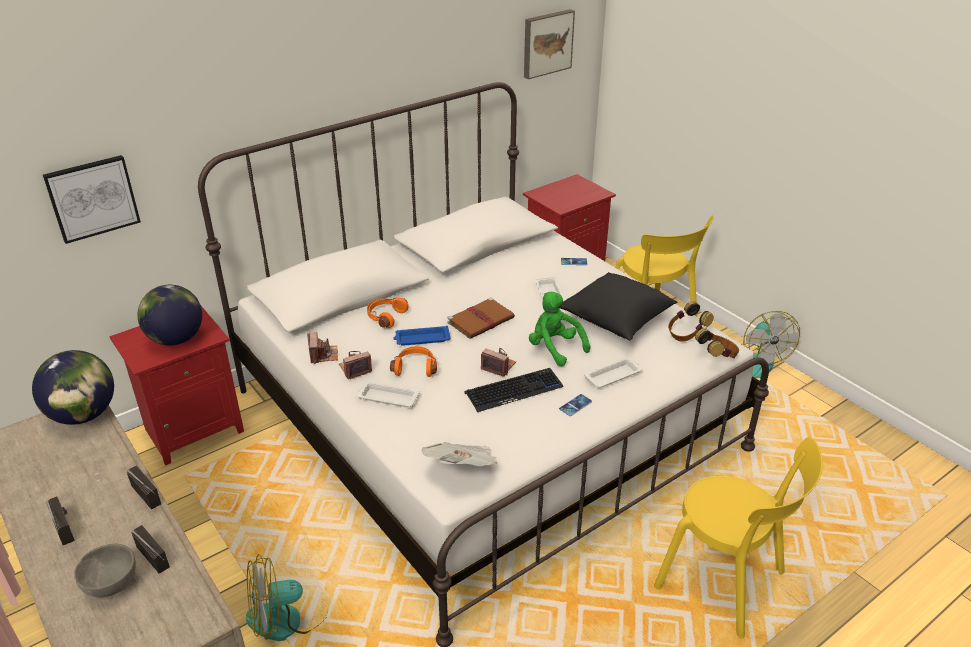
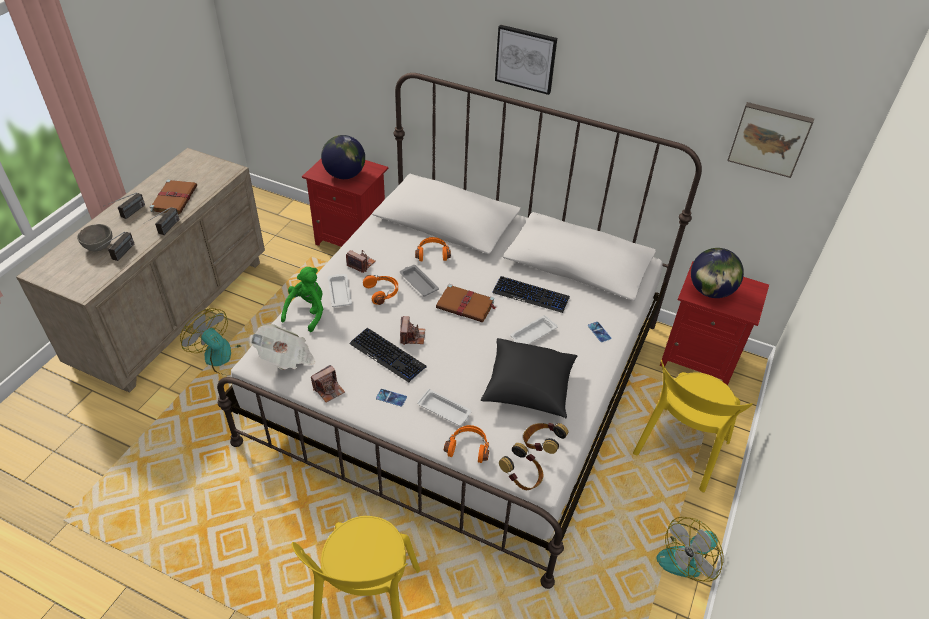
camera: 60 degrees right, 10 degrees up
(84, 415) = (223, 172): globe -> globe (710, 291)
(85, 476) = (174, 198): none -> brown book
(92, 198) = (338, 57): picture -> picture (526, 59)
(323, 355) = (367, 243): camera -> camera (329, 389)
(421, 339) = (418, 282): blue tray -> grey tray
(499, 280) = (531, 295): none -> keyboard
(555, 348) = (458, 361): green plush toy -> green plush toy (307, 312)
(667, 376) = (468, 447): none -> orange headphones

